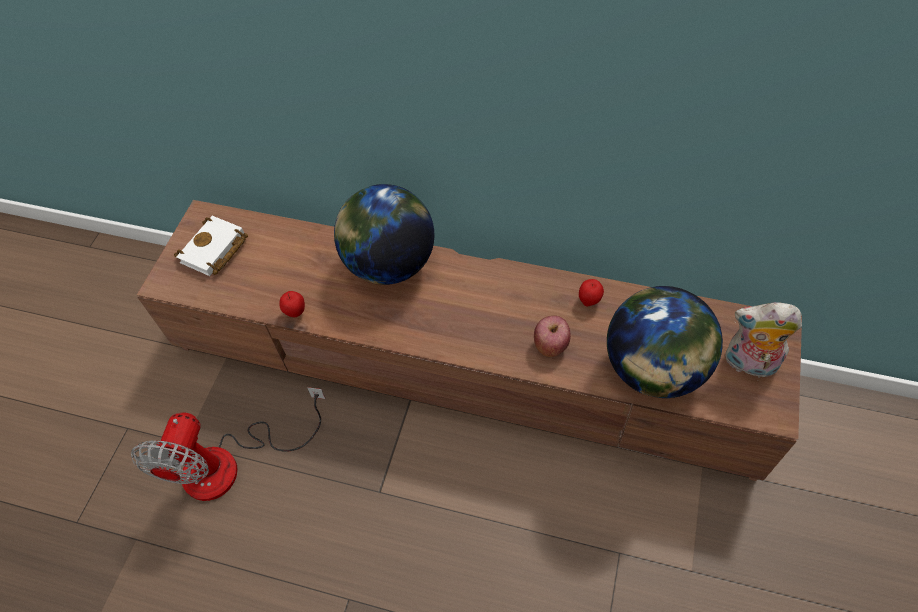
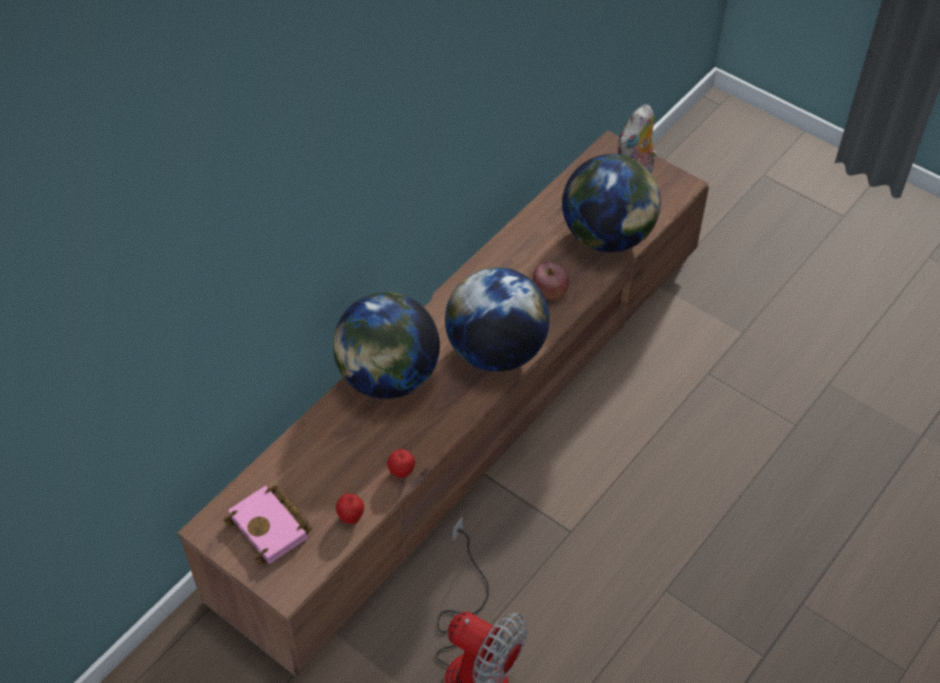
camera: 70 degrees left, 5 degrees down
(214, 251) = (272, 527): white book -> pink book
(456, 330) = (496, 351): none -> globe
(589, 301) = (519, 249): apple -> apple (351, 517)

